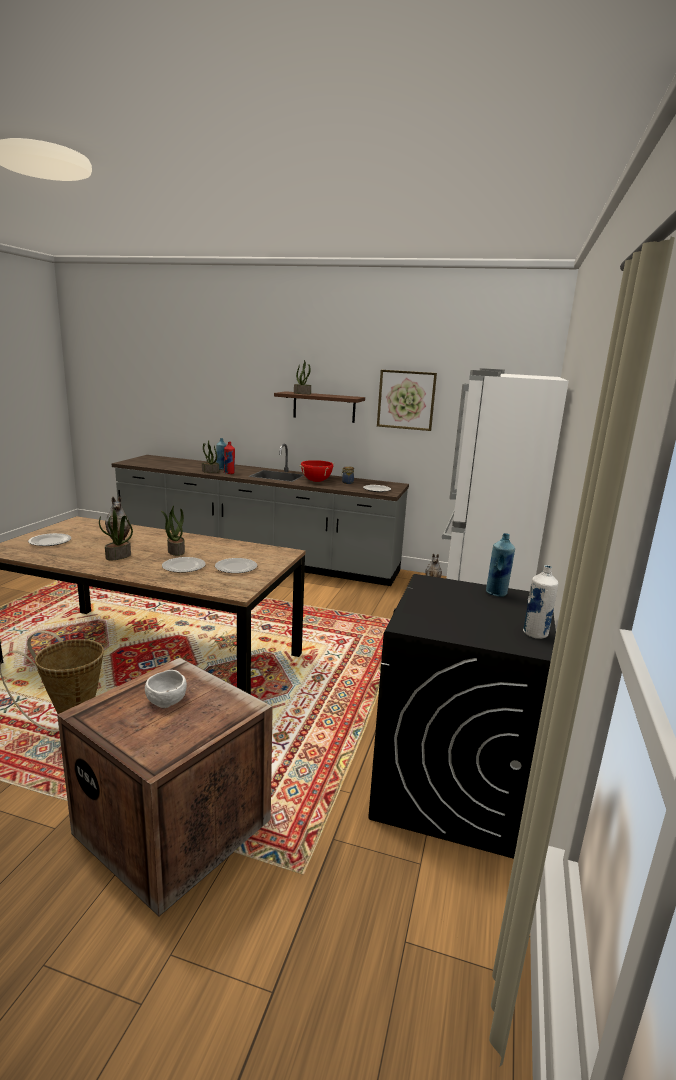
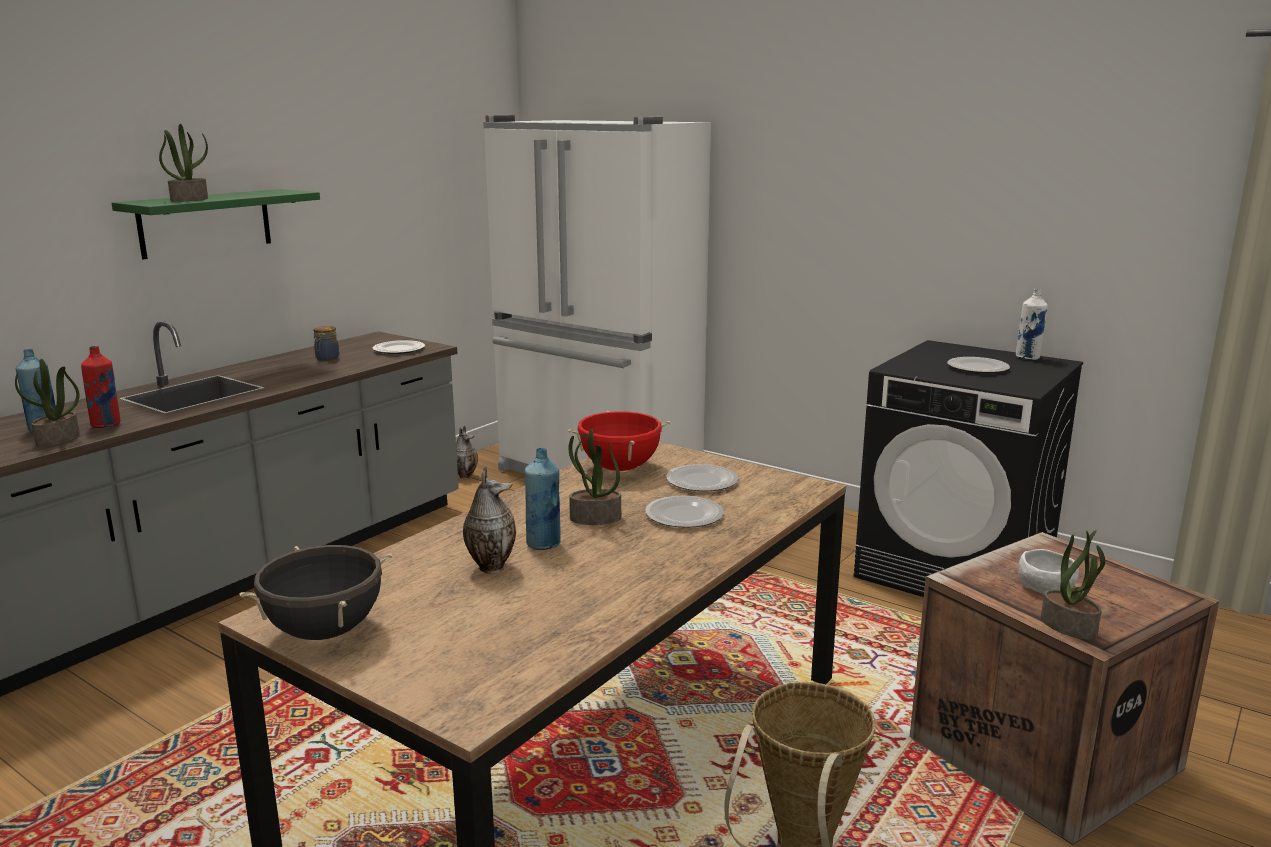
camera: 70 degrees left, 0 degrees up
(50, 542) = (445, 644): plate -> plate (978, 368)
(64, 527) = (325, 632): none -> black cooking pot
(118, 556) = (601, 567): potted plant -> potted plant (1069, 626)
(316, 481) = (288, 373): red cooking pot -> red cooking pot (620, 468)
(324, 407) = (205, 223): brown shelf -> green shelf
(406, 400) = (348, 183): picture -> none
(496, 593) = (929, 353): blue bottle -> blue bottle (544, 544)

